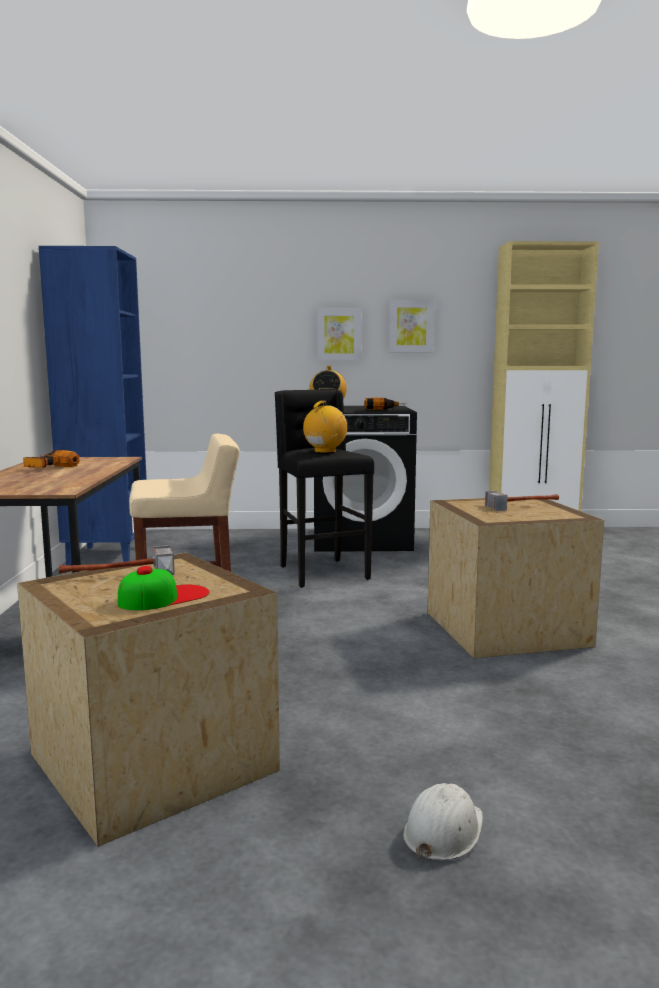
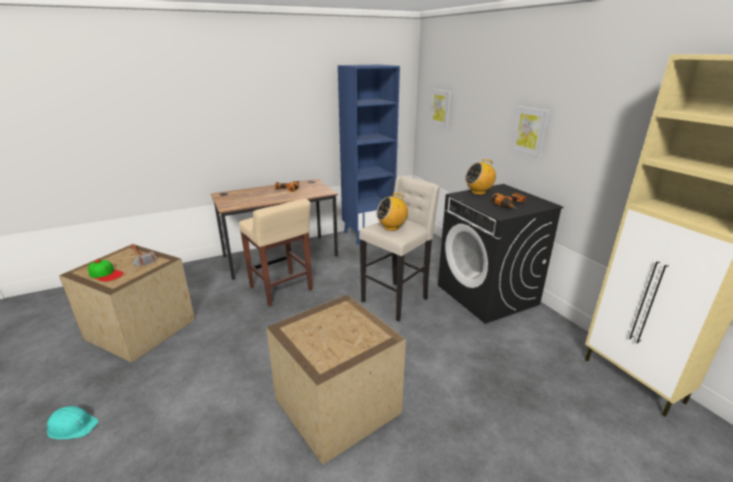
camera: 65 degrees right, 15 degrees up
(321, 572) = (396, 300): black stool -> beige stool
(325, 451) = (391, 227): radio -> radio turned 150 degrees clockwise
(411, 326) = (586, 134): picture -> picture (440, 108)
(443, 831) = (72, 426): white hard hat -> turquoise hard hat
(521, 505) = (352, 335): hammer -> none

